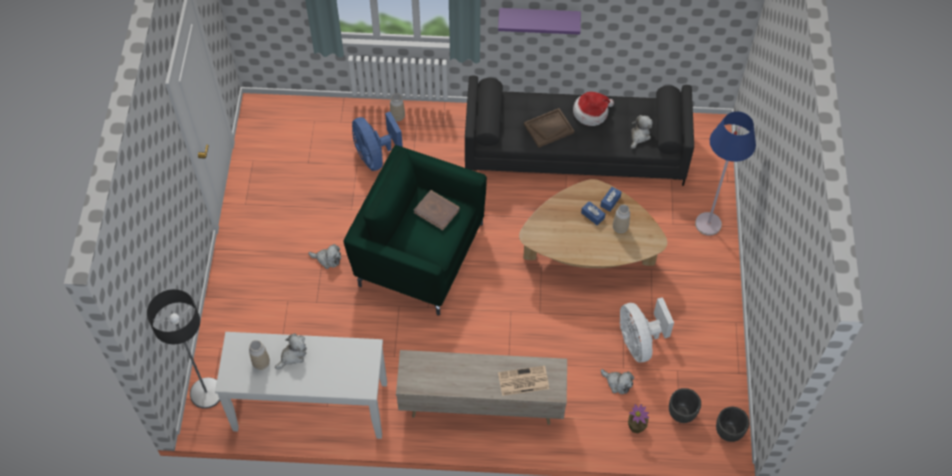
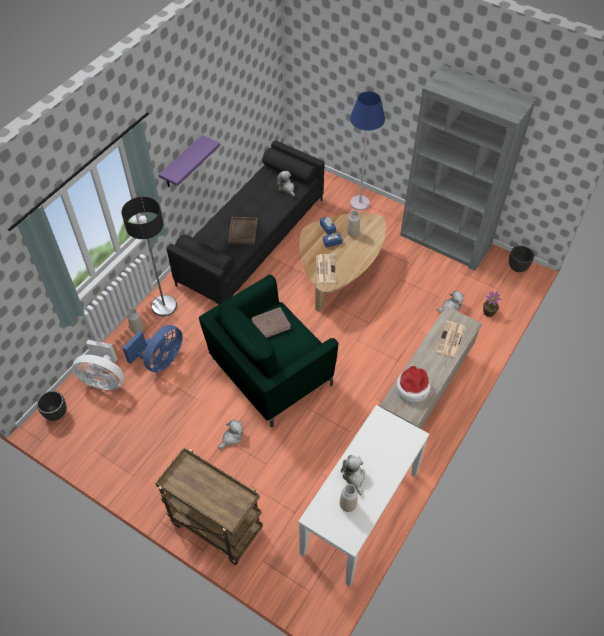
camera: 60 degrees left, 5 degrees down
(207, 393) = (300, 592): floor lamp -> floor lamp (164, 306)
(232, 293) = (215, 526): none -> brown cart
(375, 155) = (160, 360): blue fan -> blue fan turned 60 degrees counterclockwise
(551, 227) = (325, 269): none -> newspaper
(591, 112) = (248, 203): hat -> hat (412, 388)
(639, 342) = (425, 280): white fan -> white fan (104, 380)
(681, 414) = (492, 284): black planter -> black planter (56, 413)
(713, 337) = (445, 241): none -> grey bookcase

